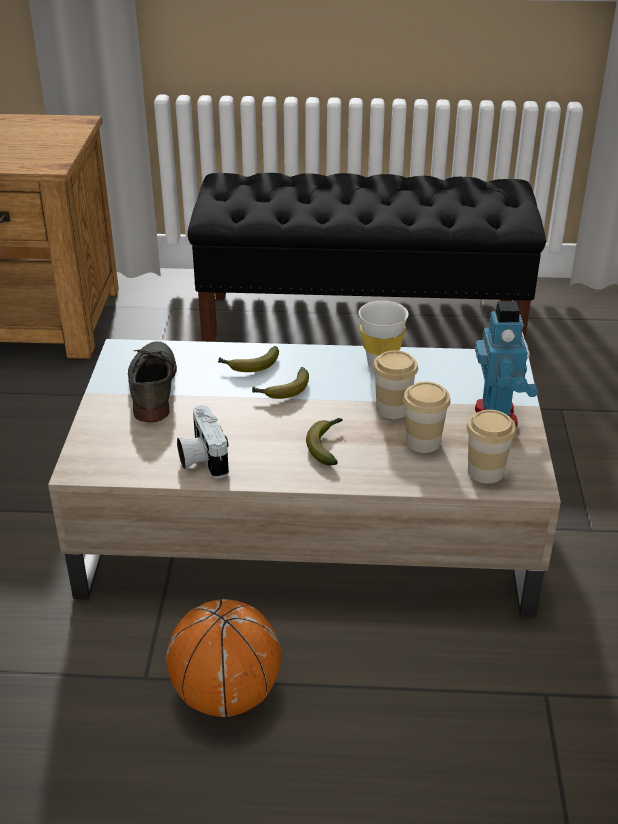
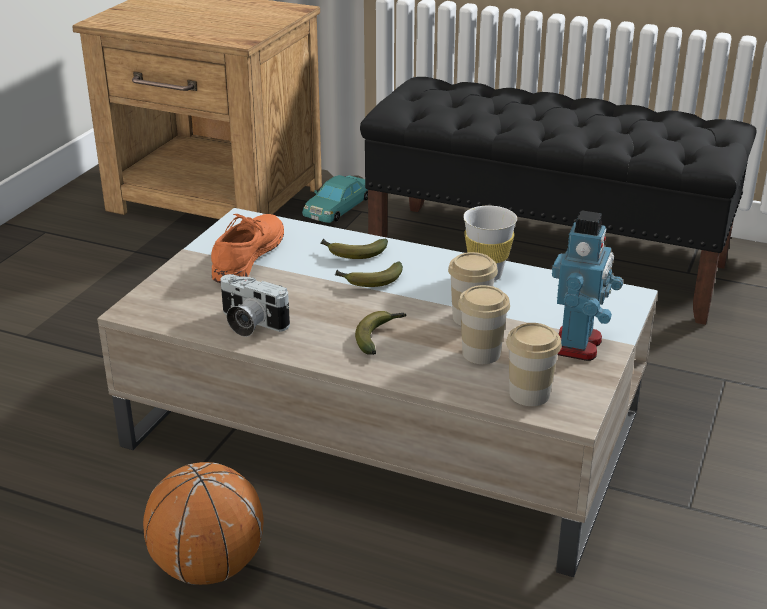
camera: 20 degrees right, 5 degrees down
(146, 307) = (338, 206): none -> turquoise toy car
(152, 386) = (247, 254): grey shoe -> orange shoe
(201, 458) = (249, 324): camera -> camera turned 60 degrees counterclockwise

